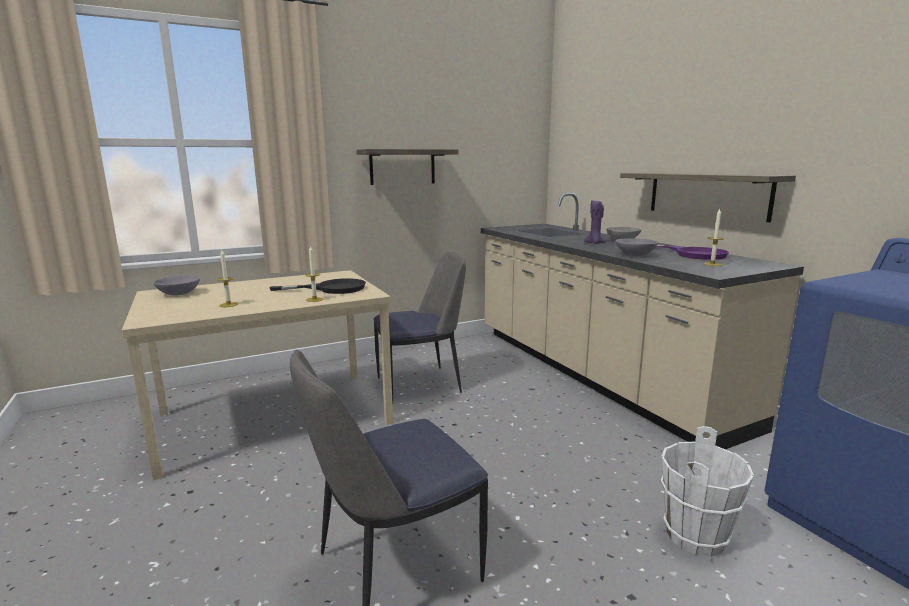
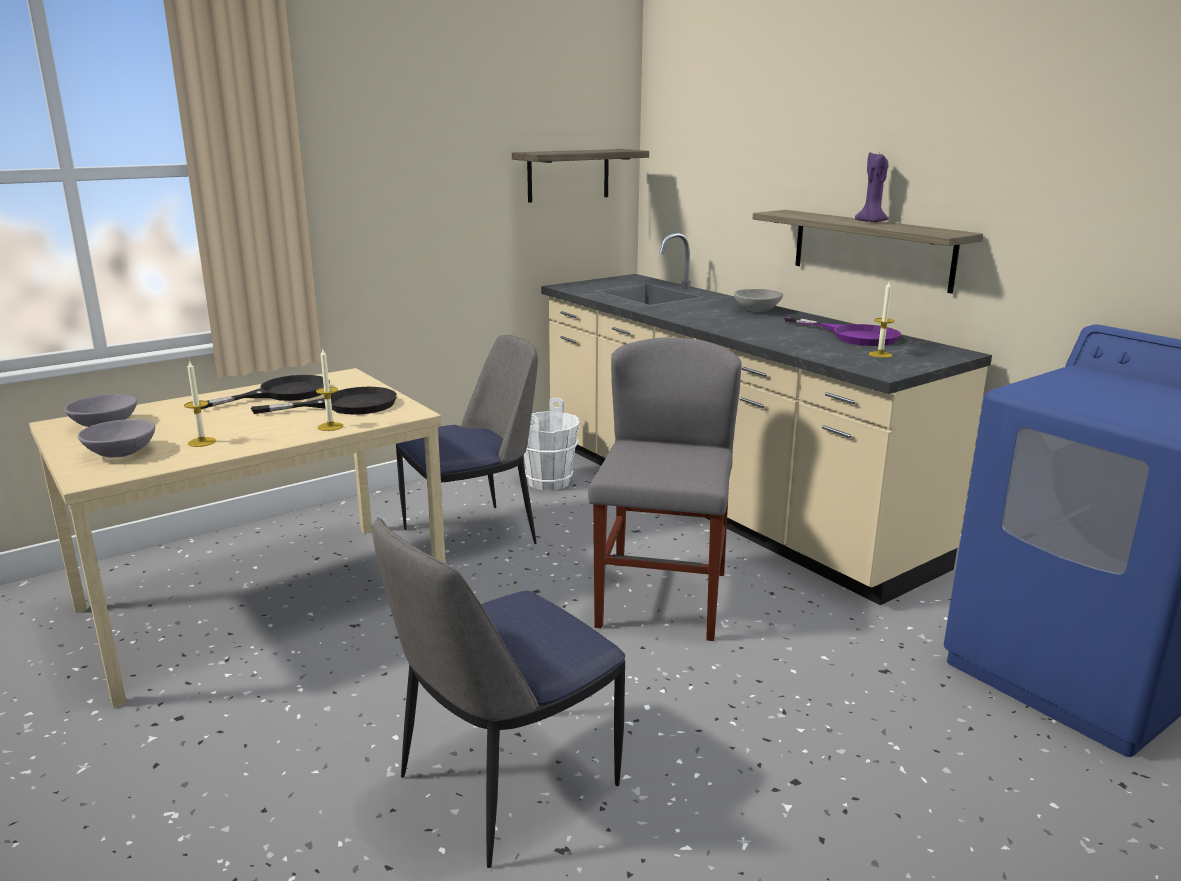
camera: 10 degrees left, 5 degrees up
(296, 281) = (282, 394): none -> black frying pan
(402, 167) = (420, 197): shelf -> shelf (568, 175)
(542, 437) = (662, 599): none -> grey chair
(594, 243) = (719, 317): purple candle -> purple candle (871, 222)
(635, 255) = (778, 339): grey bowl -> grey bowl (121, 453)
(696, 536) = (866, 707): white bucket -> white bucket (549, 482)

